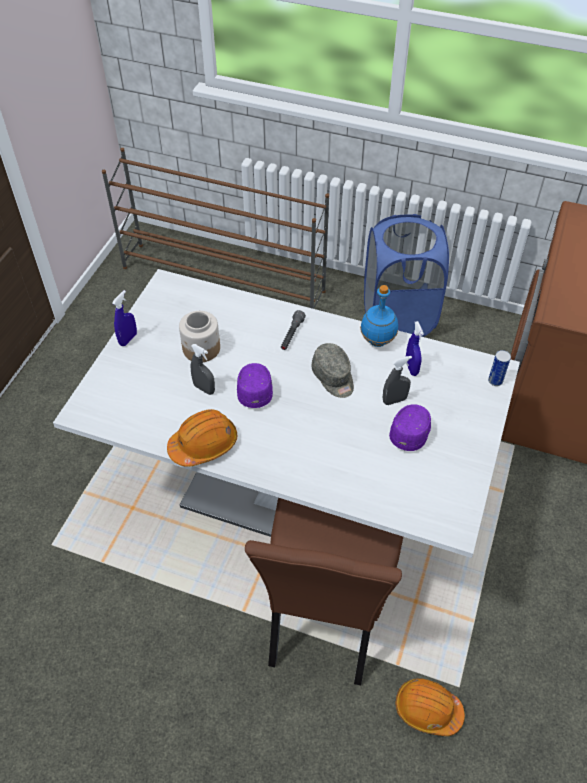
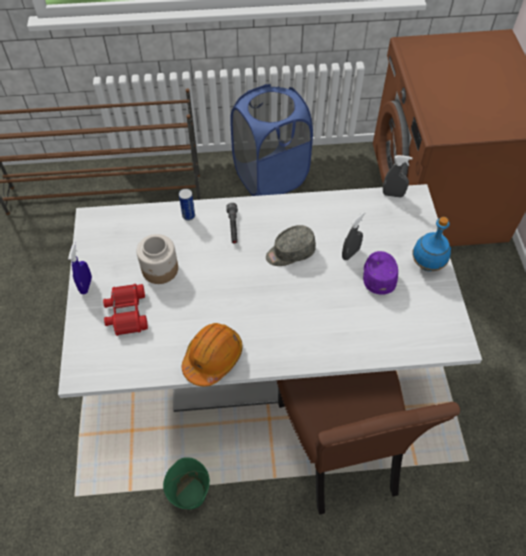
camera: 25 degrees left, 5 degrees up
(149, 376) = (126, 313): none -> red binoculars
(155, 588) = (190, 493): none -> green bucket
(204, 389) = (184, 305): grey spray bottle -> grey spray bottle (393, 194)
(255, 389) = (229, 289): purple cap -> none
(333, 377) = (290, 252): grey cap -> grey cap turned 120 degrees clockwise
(377, 340) = (307, 206): blue bottle -> blue bottle (426, 264)
(411, 368) = (348, 220): blue spray bottle -> none
(427, 709) = (455, 490): orange hard hat -> none
(495, 381) = (418, 207): can -> can (188, 216)

